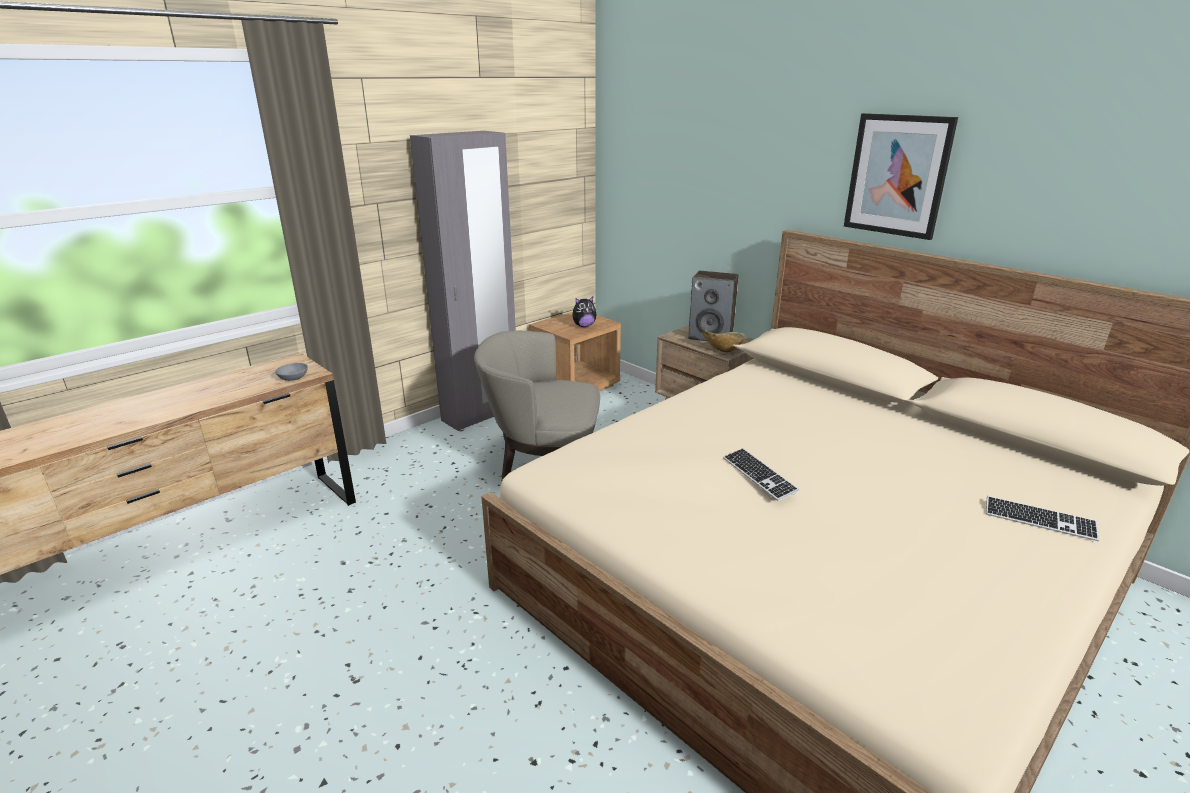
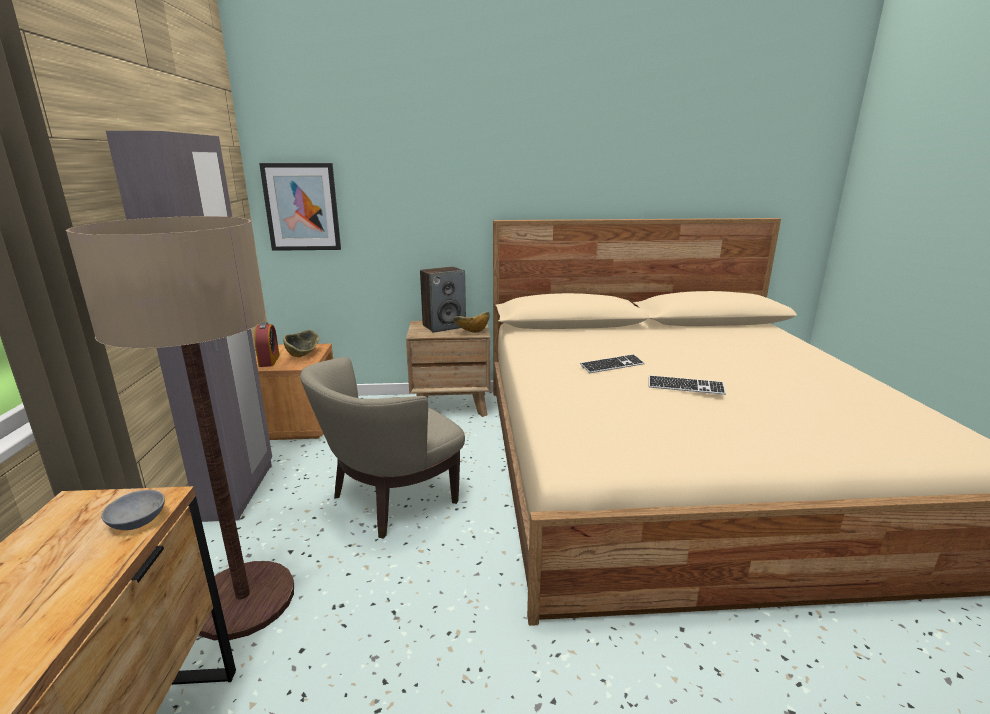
camera: 50 degrees left, 5 degrees down
(401, 473) = (244, 600): none -> floor lamp
(557, 322) = (269, 361): none -> alarm clock
(584, 326) = (303, 355): plush toy -> bowl
(897, 175) = (577, 166): picture -> picture (302, 207)
(1039, 520) = (793, 351): keyboard -> keyboard (612, 365)

